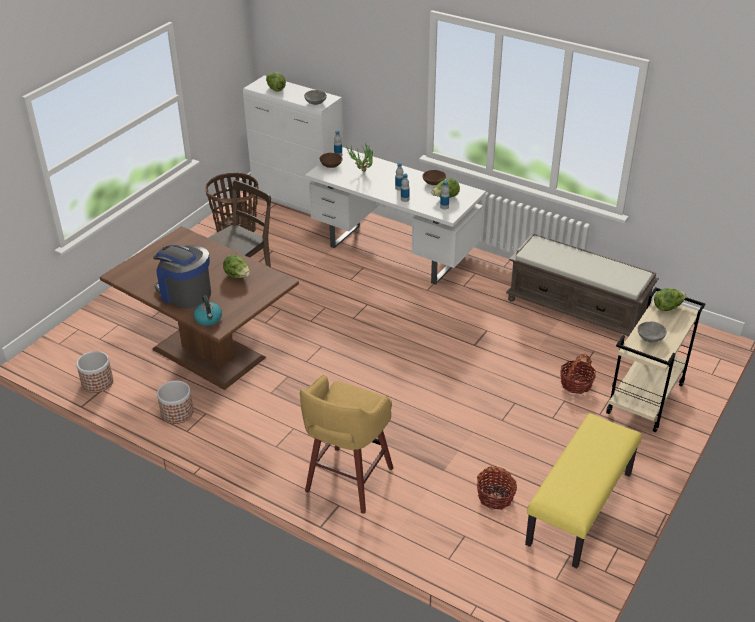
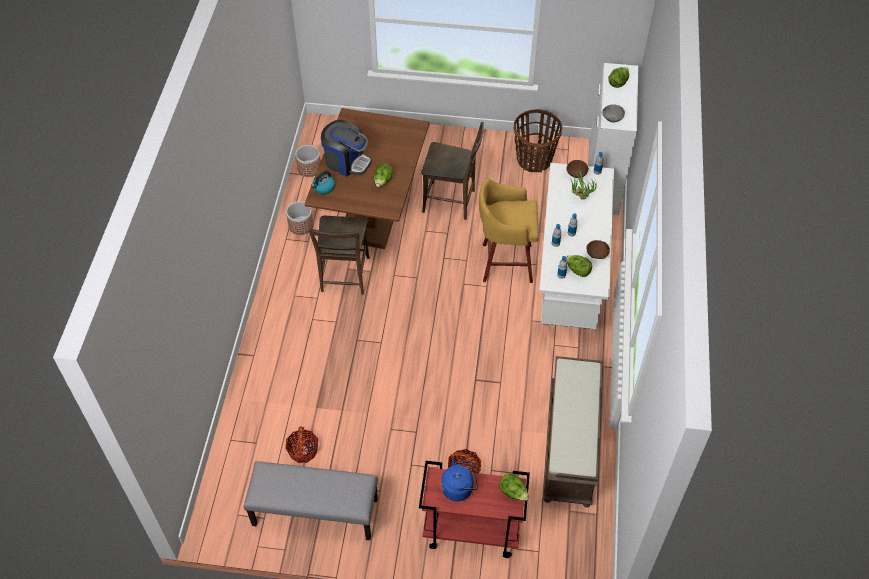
camera: 65 degrees right, 15 degrees up
(185, 293) = (346, 161): coffee machine -> coffee machine turned 105 degrees clockwise
(280, 398) = (344, 277): none -> brown chair
(347, 481) = (278, 352): yellow stool -> yellow stool (504, 263)
(580, 509) = (314, 513): yellow bench -> grey bench
(645, 399) = (470, 531): beige cart -> red cart
(650, 338) = (459, 488): grey bowl -> blue kettle

